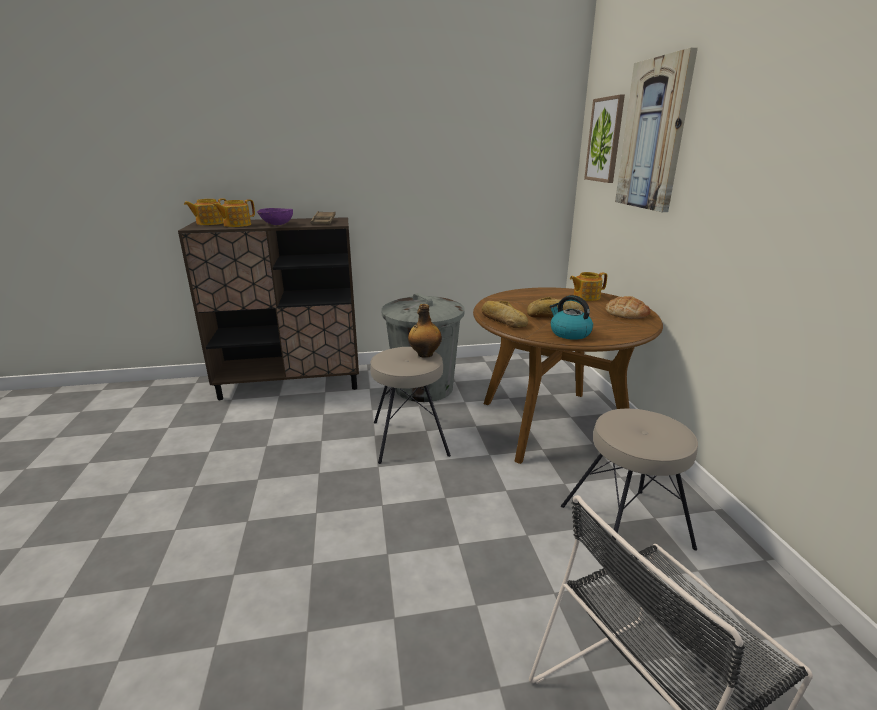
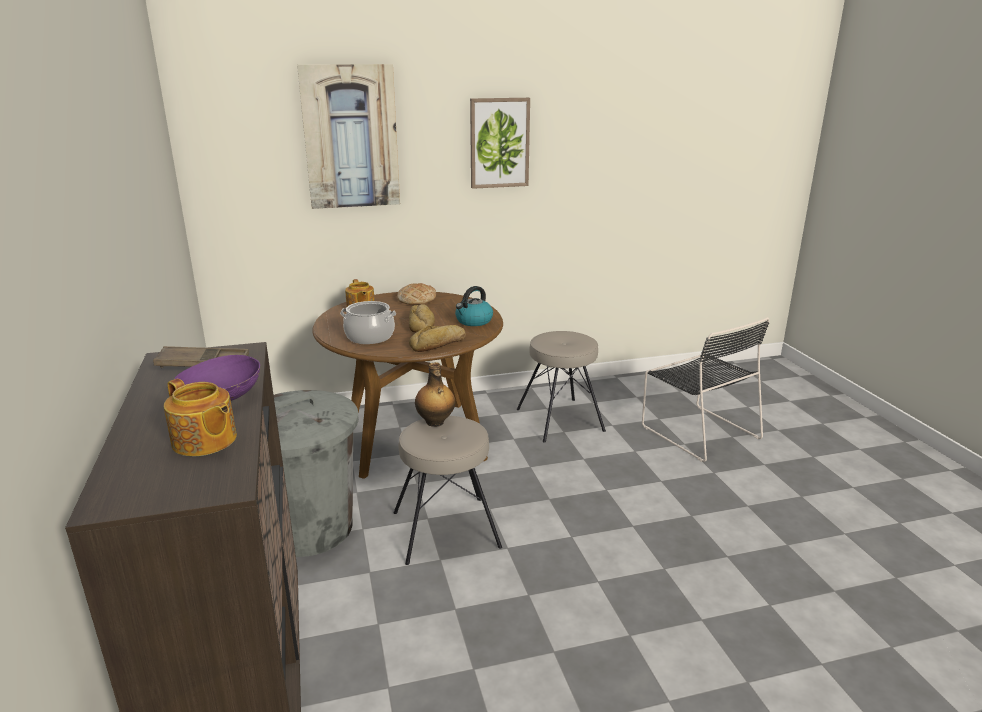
camera: 95 degrees left, 0 degrees up
(209, 223) = (148, 486): teapot -> none
(516, 301) = (369, 337): none -> cooking pot
(605, 140) = (248, 144): picture -> picture (499, 143)

